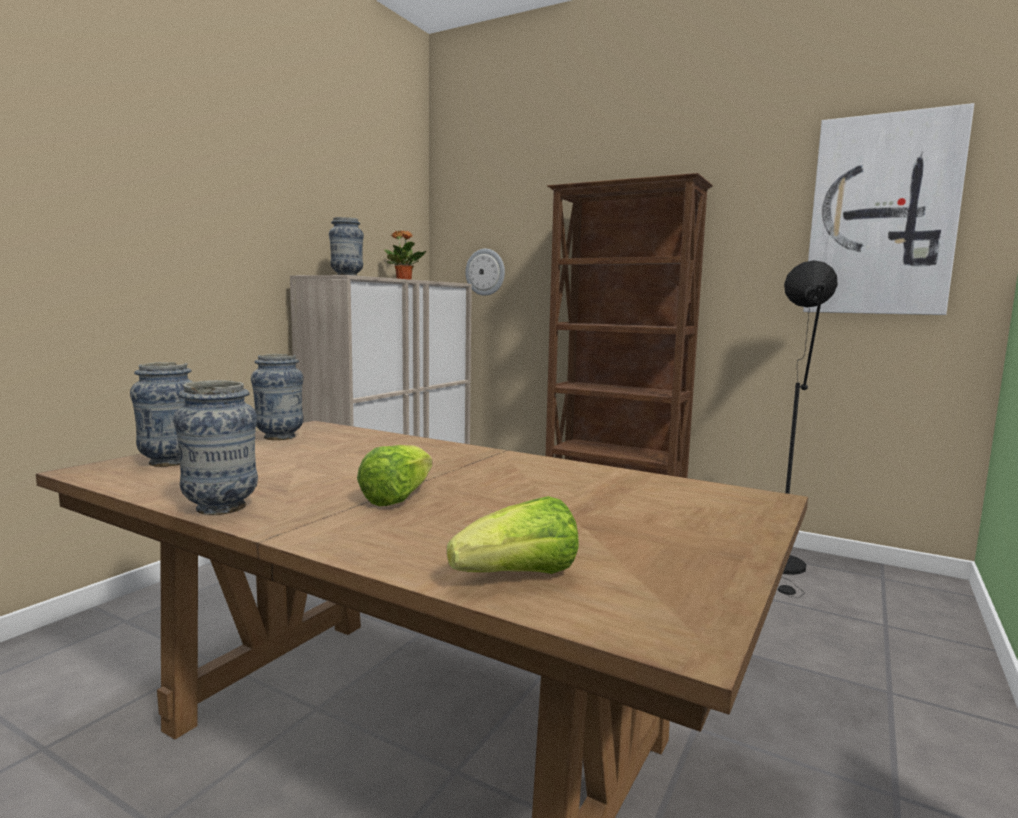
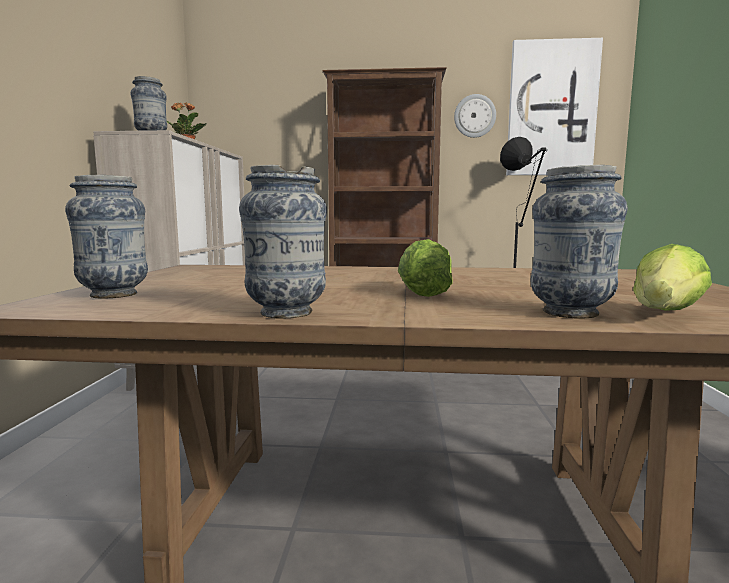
camera: 25 degrees left, 0 degrees up
(280, 437) = (183, 274): vase -> vase (570, 313)
(485, 272) = (250, 148): wall clock -> wall clock (474, 116)

